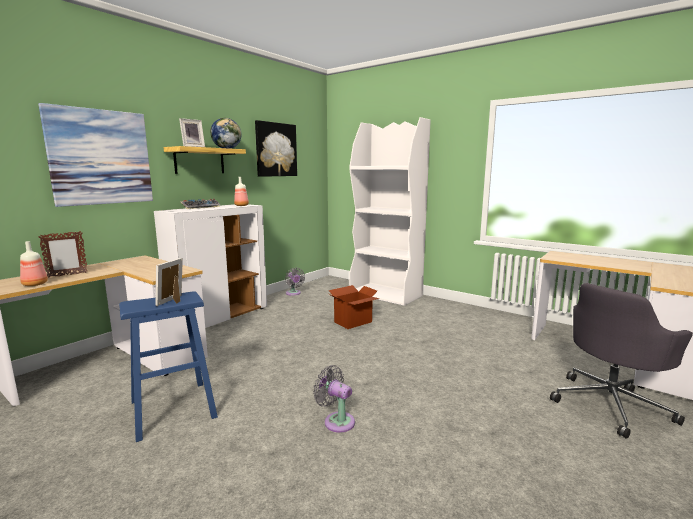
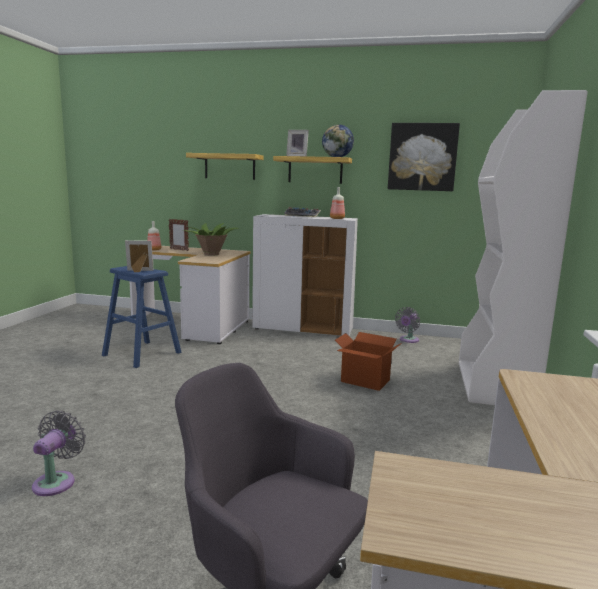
camera: 65 degrees right, 0 degrees up
(101, 157) = (230, 167): picture -> shelf
(136, 267) = (211, 254): none -> potted plant
(336, 421) = (144, 408): grey fan -> grey fan (57, 481)

